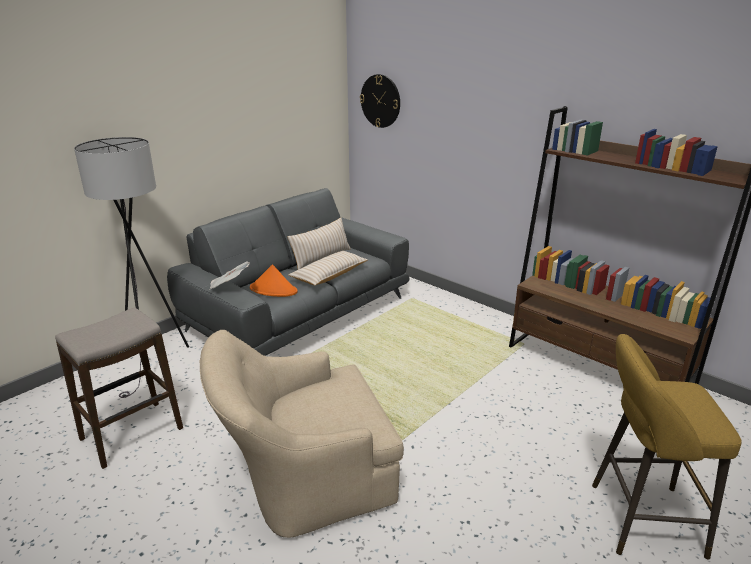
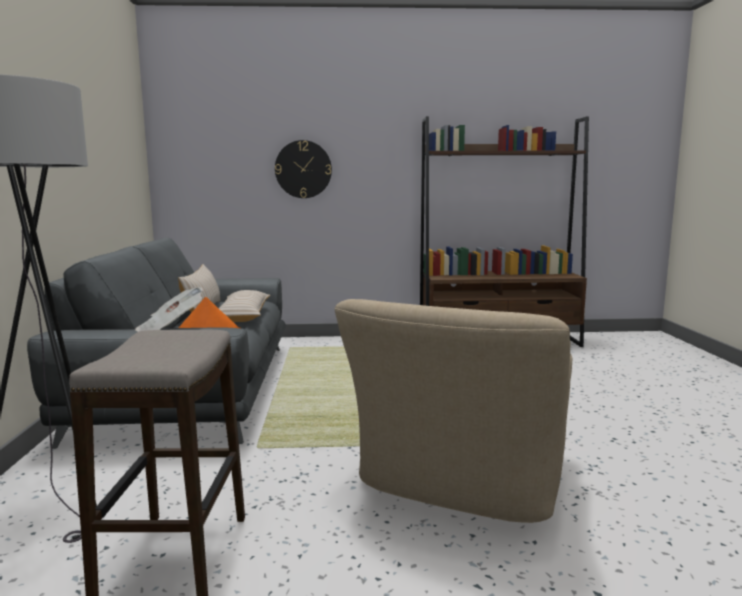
camera: 45 degrees left, 15 degrees down
(380, 101) = (200, 141): wall clock -> wall clock (303, 169)
(639, 519) = (670, 391): yellow stool -> none

